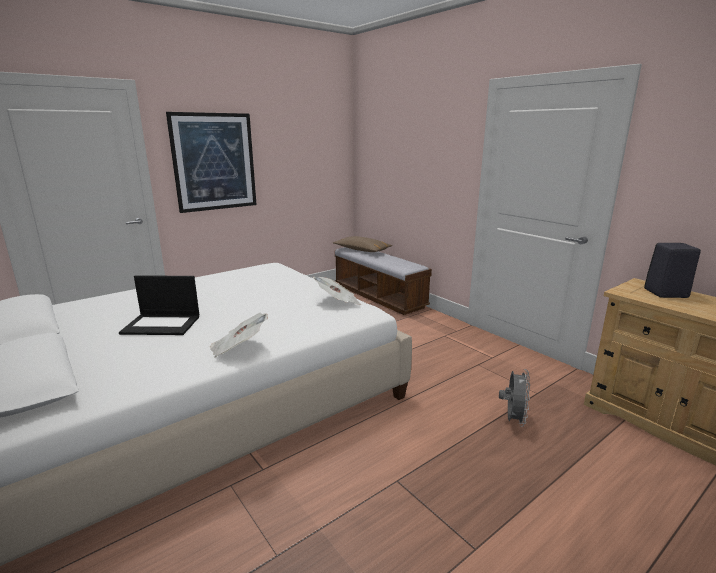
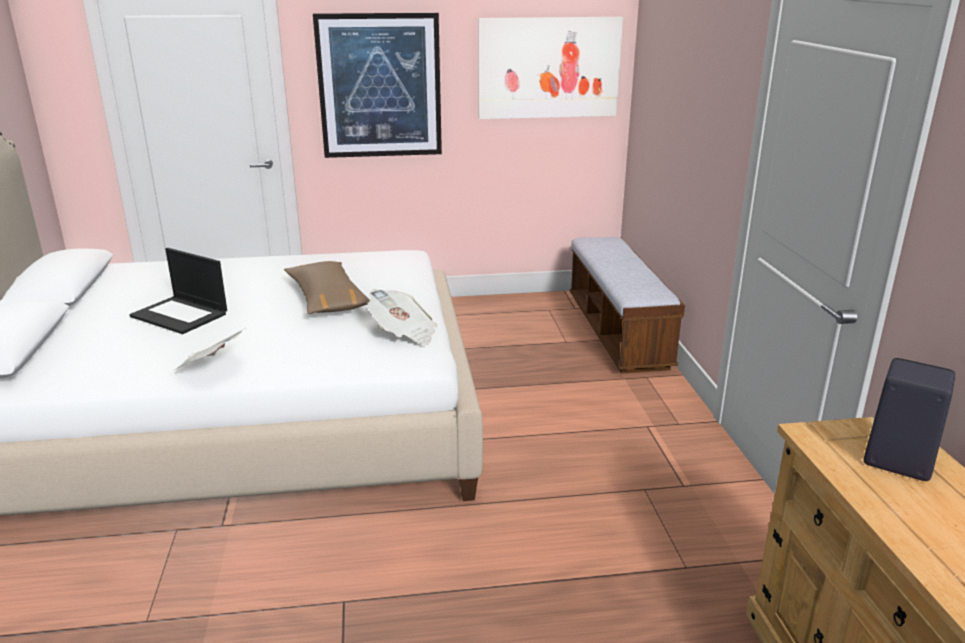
camera: 30 degrees right, 5 degrees up
(312, 148) = (548, 68): none -> picture
(362, 250) = (608, 248): brown pillow -> brown pillow (327, 299)
(512, 419) = (593, 590): grey fan -> none

